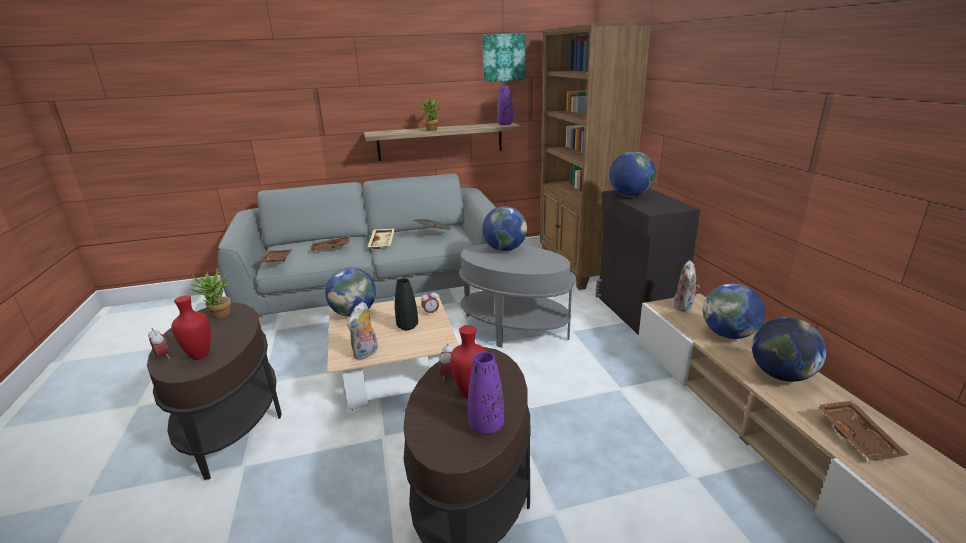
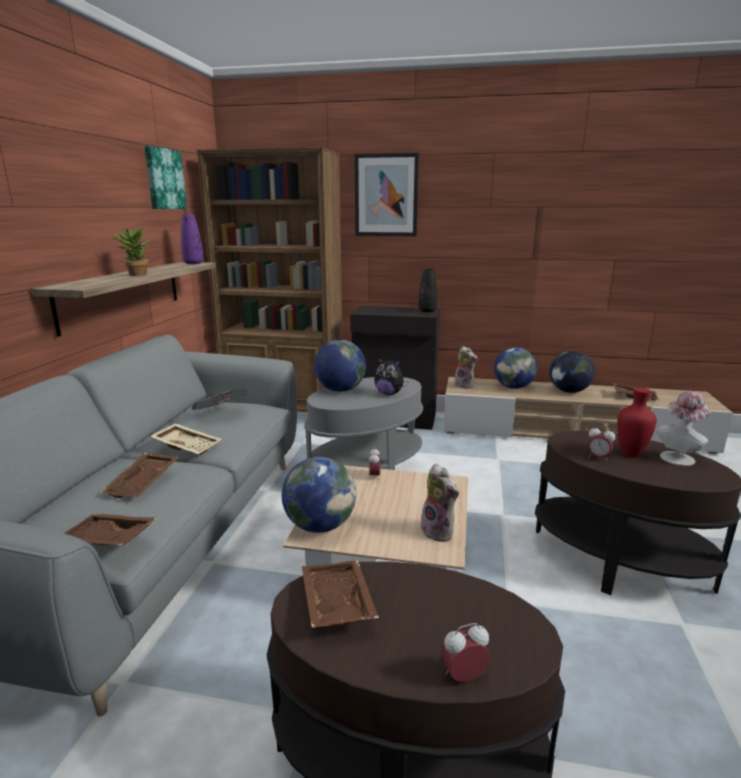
camera: 65 degrees left, 5 degrees down
(201, 355) = (481, 624): red vase -> none
(219, 316) = (335, 603): potted plant -> brown tray
(407, 326) = (395, 495): black vase -> black vase (427, 311)
(486, 426) = (679, 457): purple vase -> hat
(517, 265) = (389, 393): none -> plush toy
(629, 196) = (378, 312): globe -> none
(681, 68) = (386, 195): none -> picture

